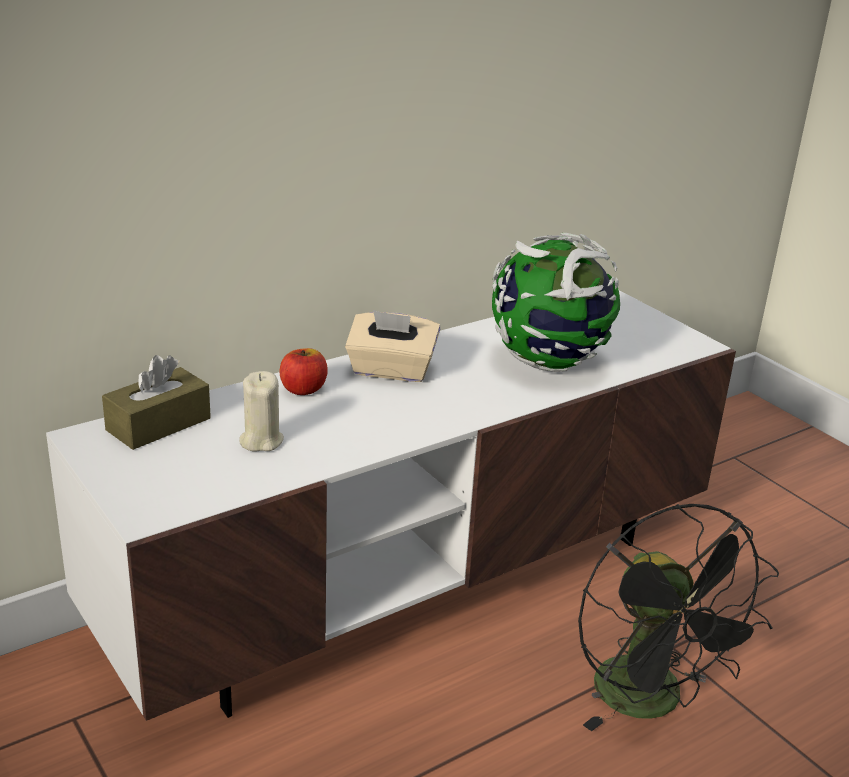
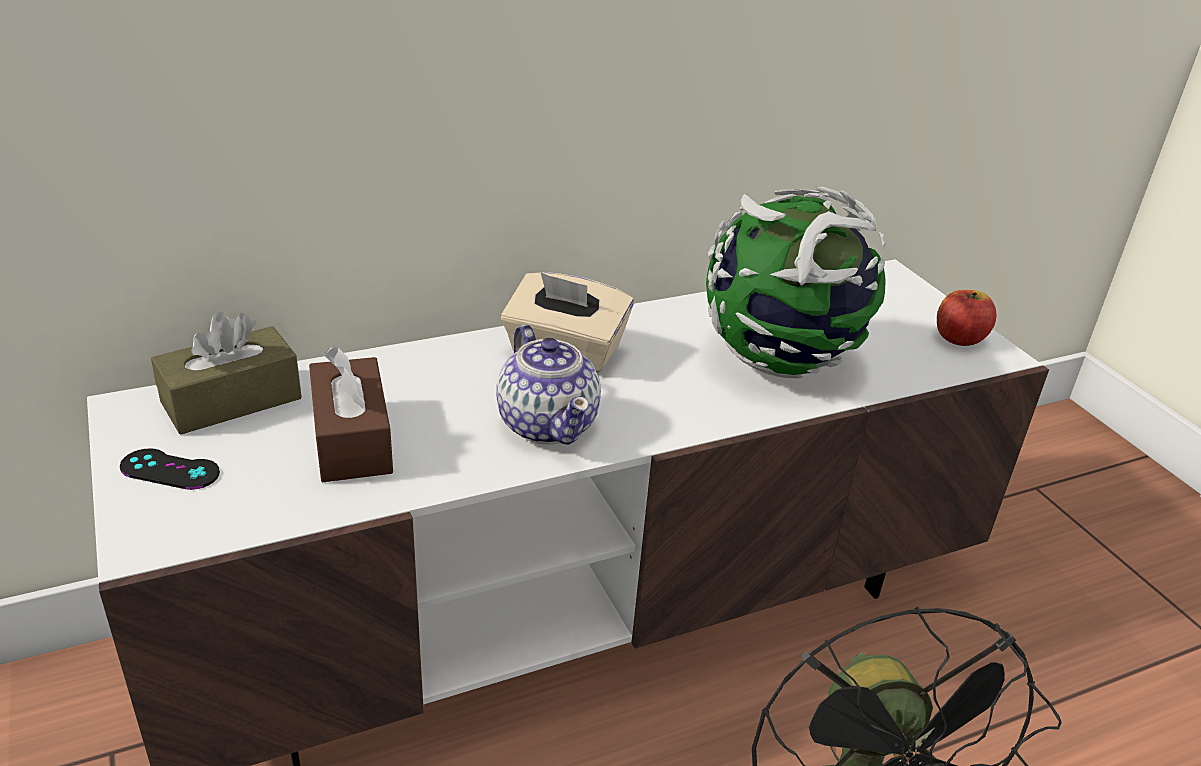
camera: 10 degrees right, 5 degrees up
(138, 472) = (170, 470): none -> black game controller
(261, 440) = (352, 439): beige candle -> brown tissue box
(303, 389) = (439, 368): apple -> apple (959, 338)
(397, 417) = (548, 423): none -> teapot

